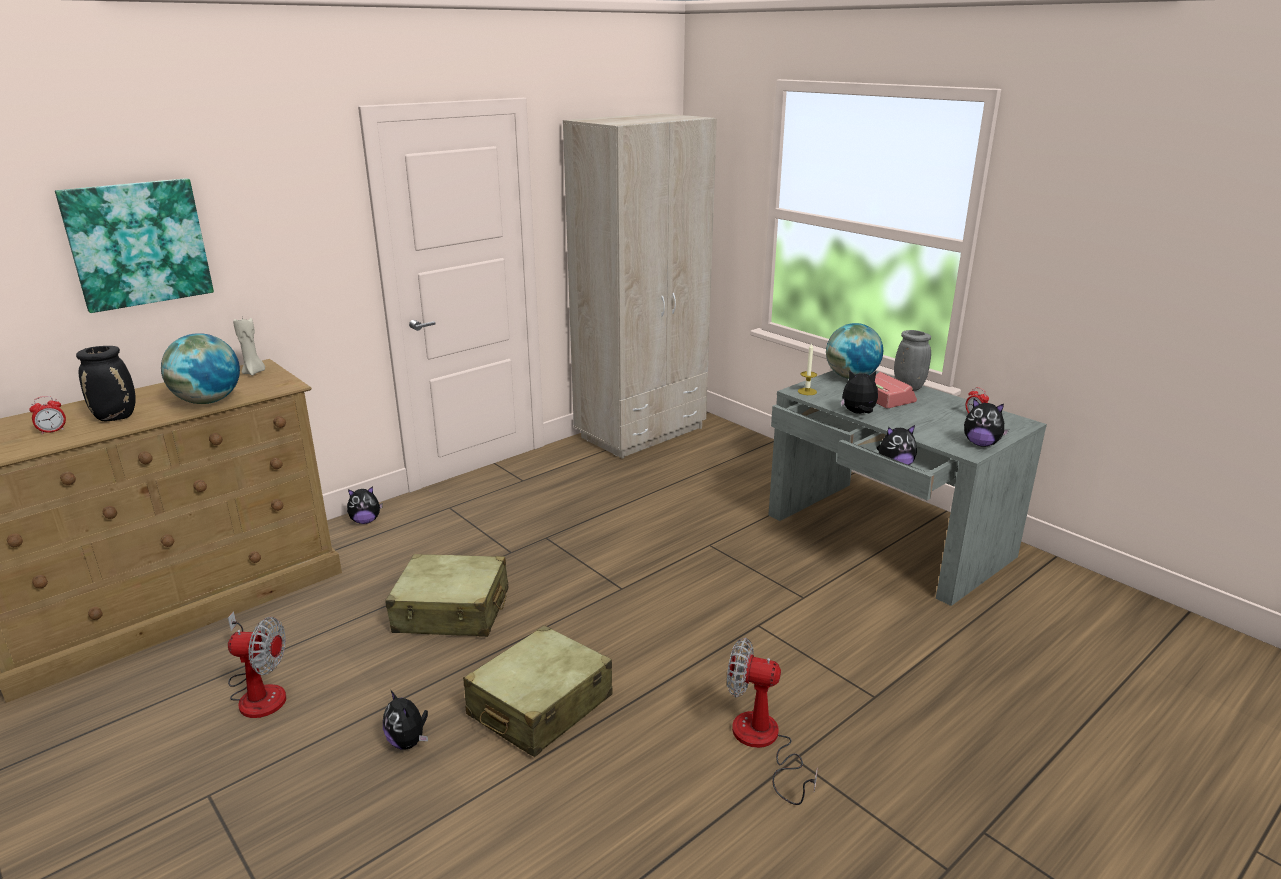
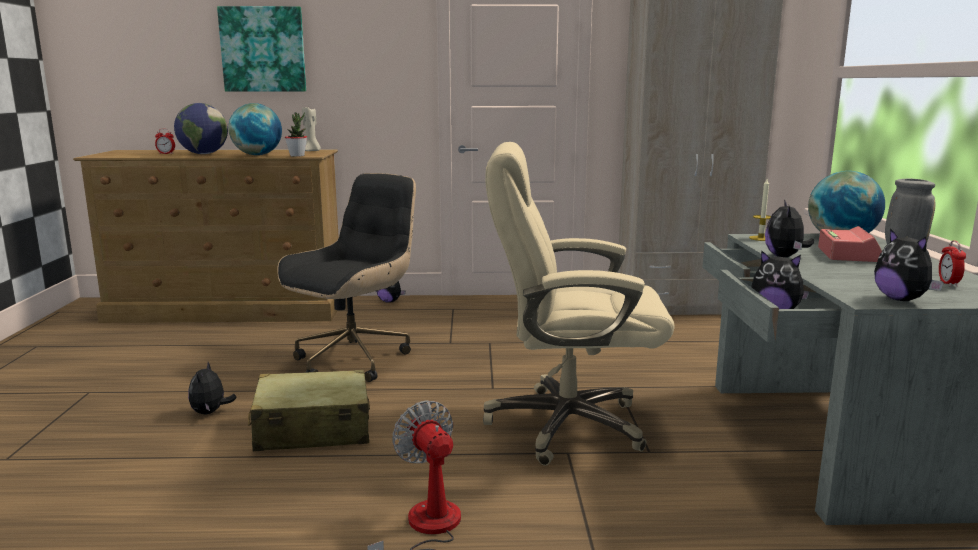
camera: 40 degrees right, 10 degrees down
(117, 417) = (203, 154): black vase -> globe
(259, 692) = (191, 358): fan -> none
(269, 390) = (297, 155): none -> potted plant
(452, 611) = (355, 360): beige suitcase -> black office chair
(726, 599) = (570, 425): none -> beige office chair
(858, 413) = (785, 257): plush toy -> plush toy turned 120 degrees counterclockwise

